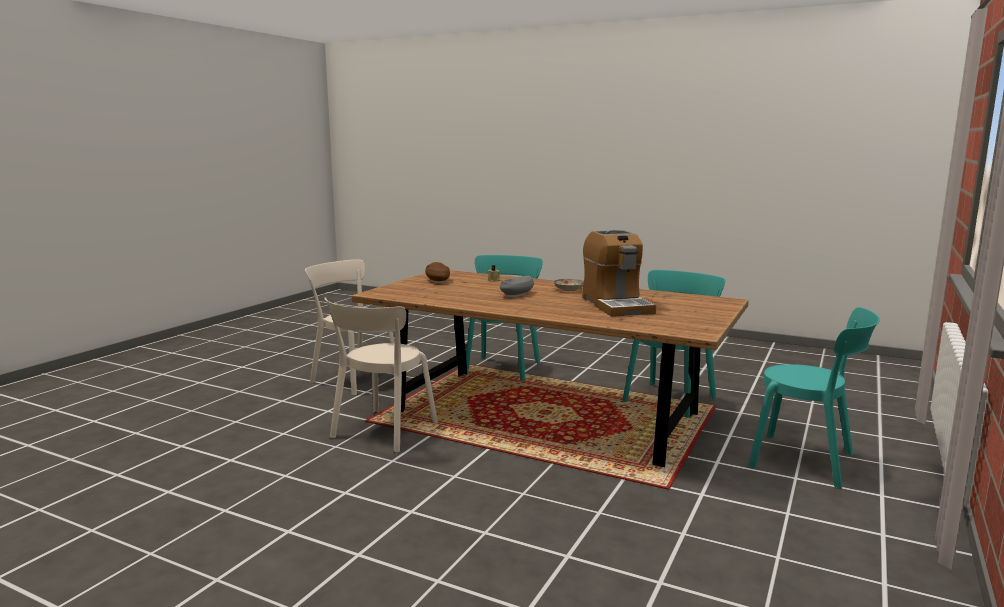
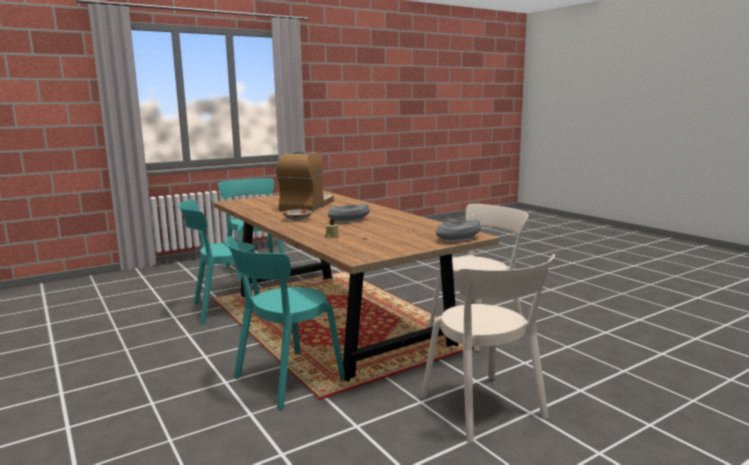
camera: 150 degrees left, 0 degrees up
(385, 289) = (458, 239): none -> grey bowl
(437, 280) = (388, 244): brown bowl -> none

